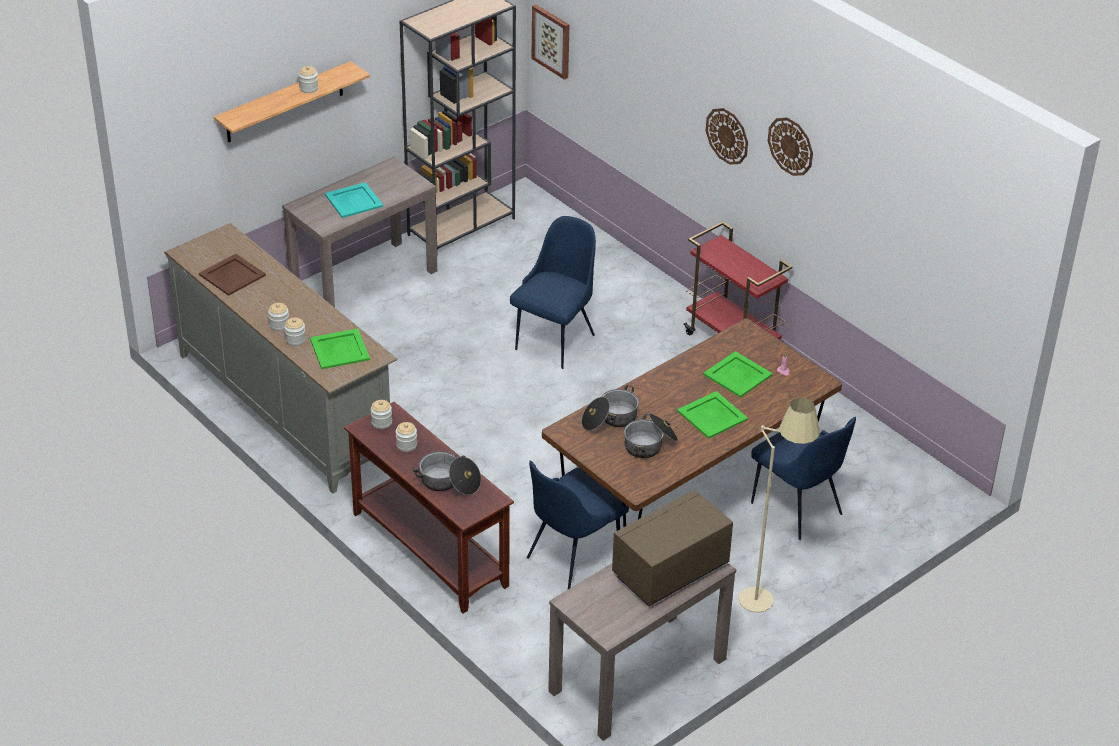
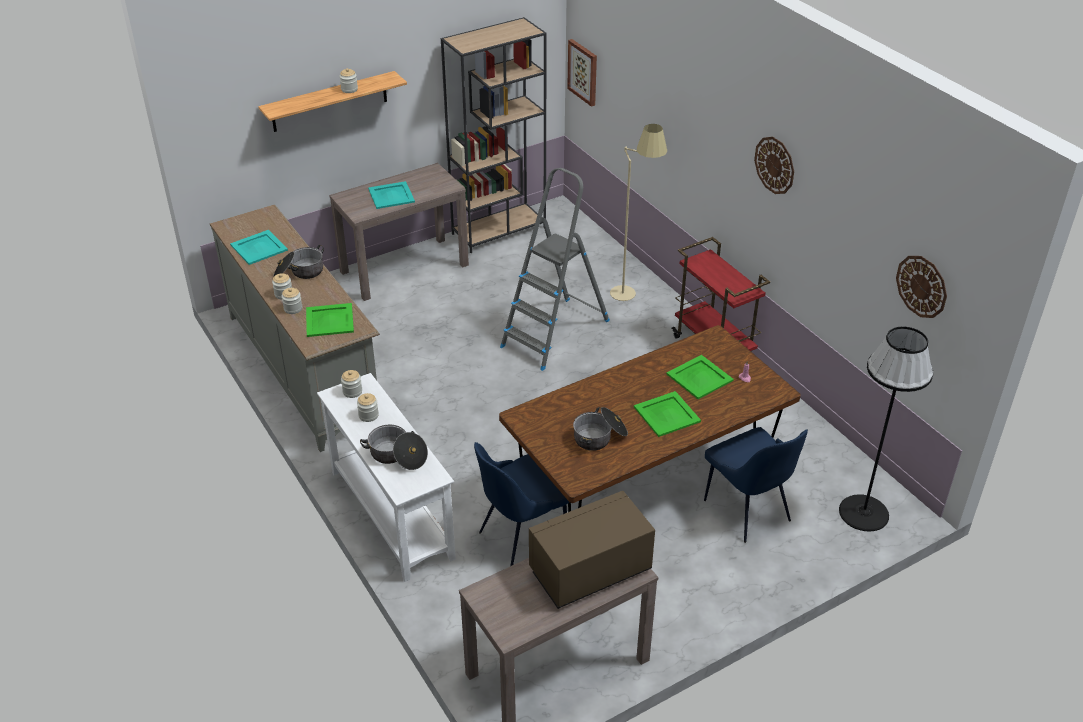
camera: 10 degrees right, 0 degrees up
(231, 275) = (258, 247): brown tray -> turquoise tray
(429, 549) = (391, 514): brown console table -> white console table
(555, 342) = (555, 334): blue chair -> grey step ladder
(610, 419) = (567, 409): cooking pot -> cooking pot (299, 272)
(727, 136) = (720, 156): wall clock -> wall clock (922, 286)
(768, 593) = (704, 594): beige floor lamp -> beige floor lamp (633, 290)
(914, 499) = (864, 513): none -> black floor lamp

